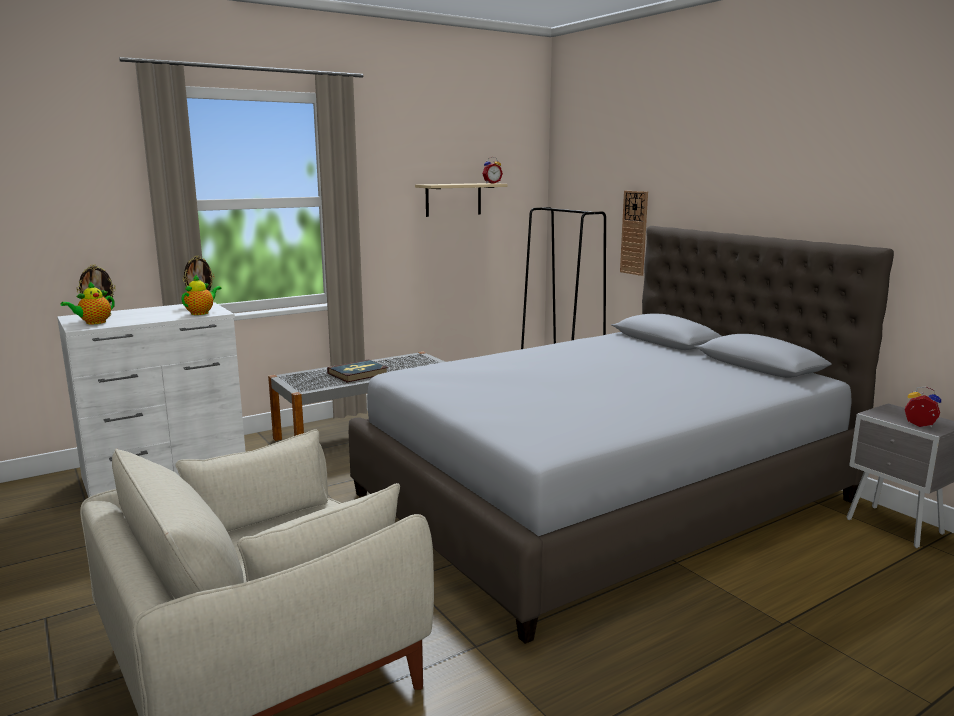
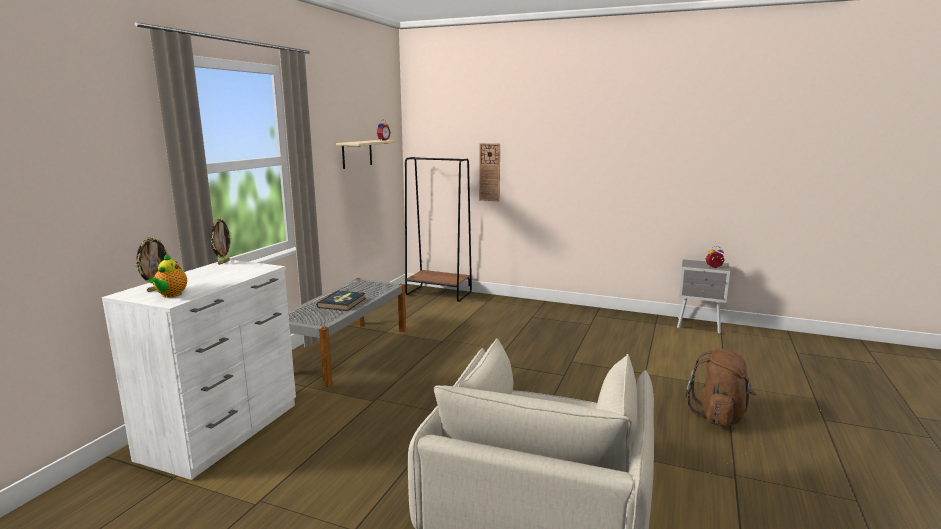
camera: 35 degrees left, 0 degrees up
(201, 313) = (253, 270): teapot -> none
(604, 497) = (559, 350): grey bed -> none
(694, 656) = (719, 416): none -> brown backpack

